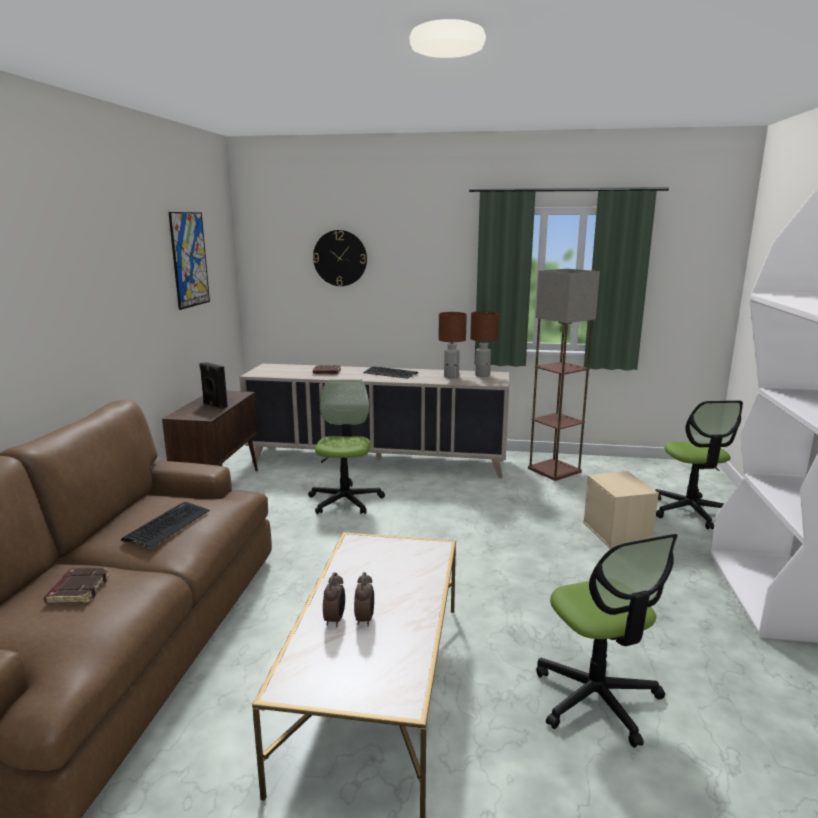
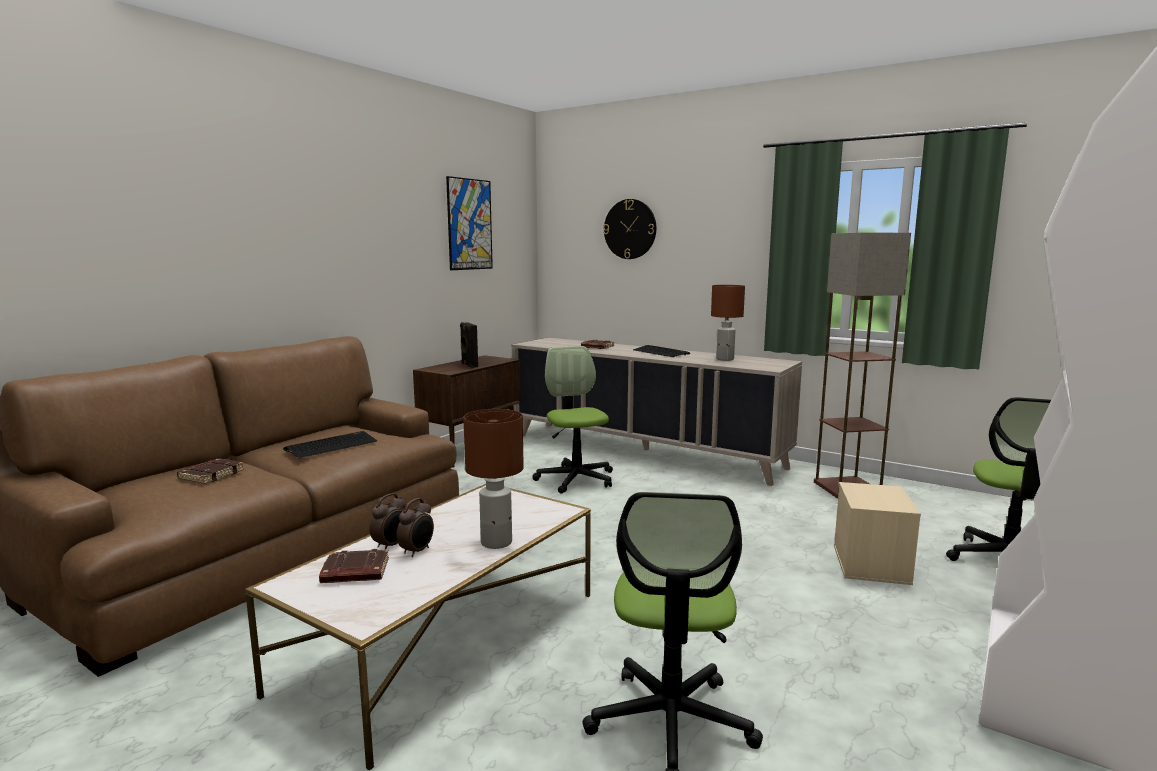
camera: 25 degrees right, 5 degrees down
(335, 656) = (354, 572): none -> brown book
(345, 500) = (576, 479): office chair -> office chair turned 45 degrees counterclockwise
(482, 375) = (763, 361): brown table lamp -> brown table lamp (496, 542)

